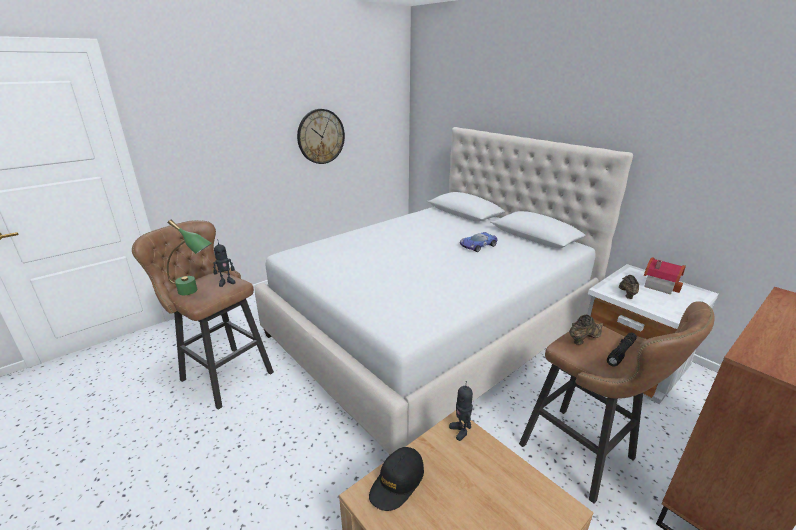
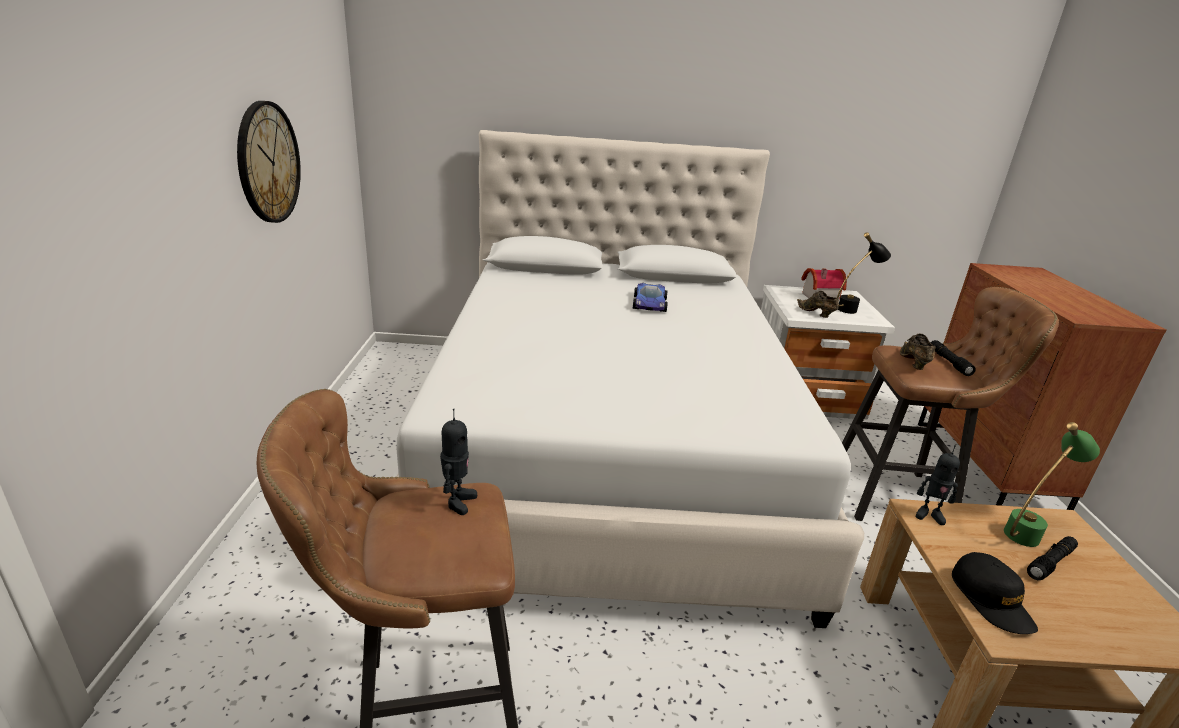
camera: 50 degrees left, 0 degrees up
(195, 292) = (441, 550): green table lamp -> green table lamp (1029, 531)
(484, 508) = (1050, 563): none -> black flashlight
(675, 302) = (853, 308): none -> black table lamp

